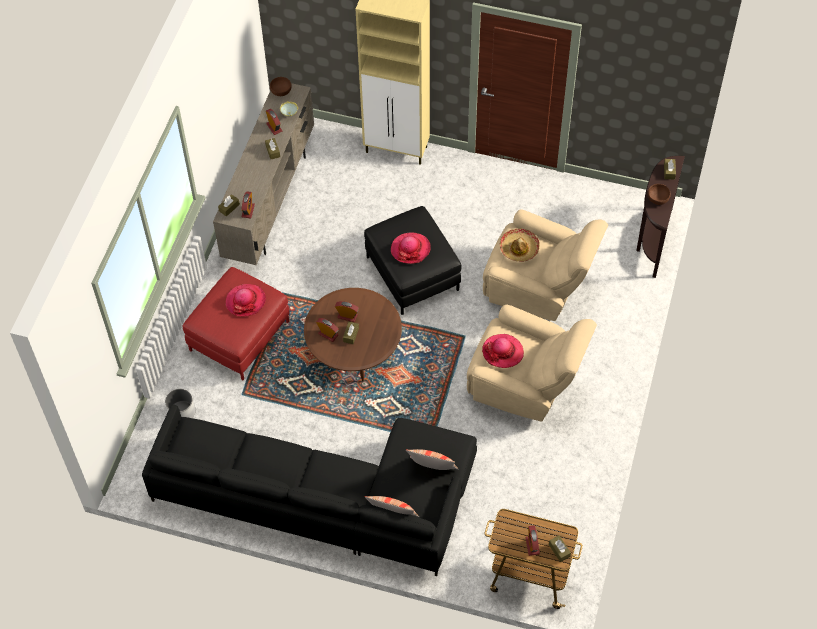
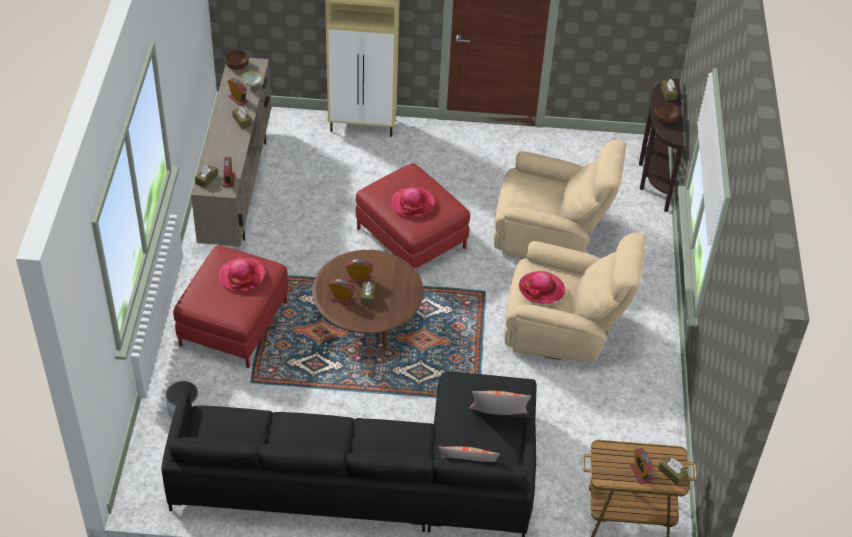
camera: 15 degrees left, 10 degrees down
(412, 273) = (411, 238): black ottoman -> red ottoman
(519, 248) = (528, 189): hat -> none

